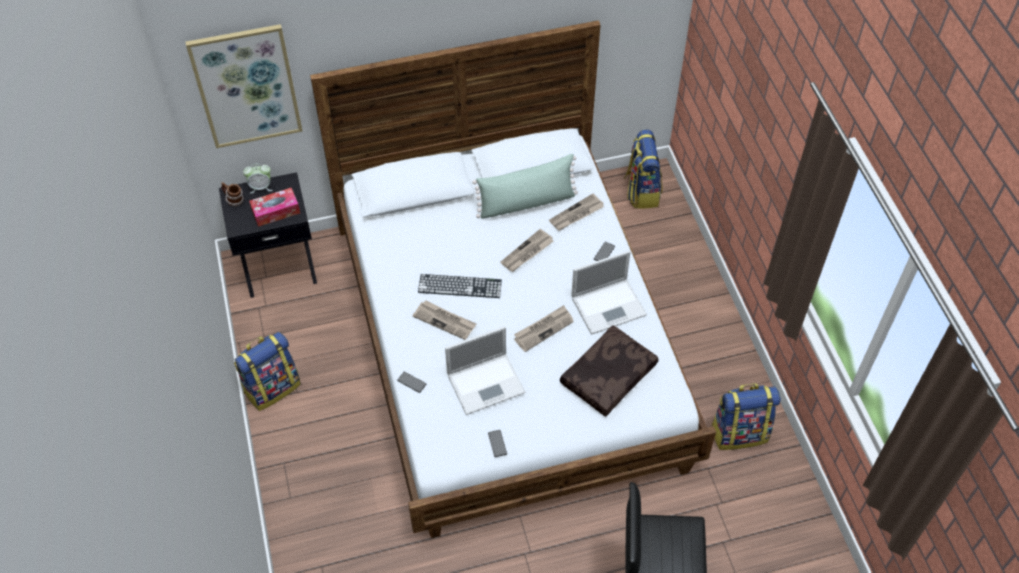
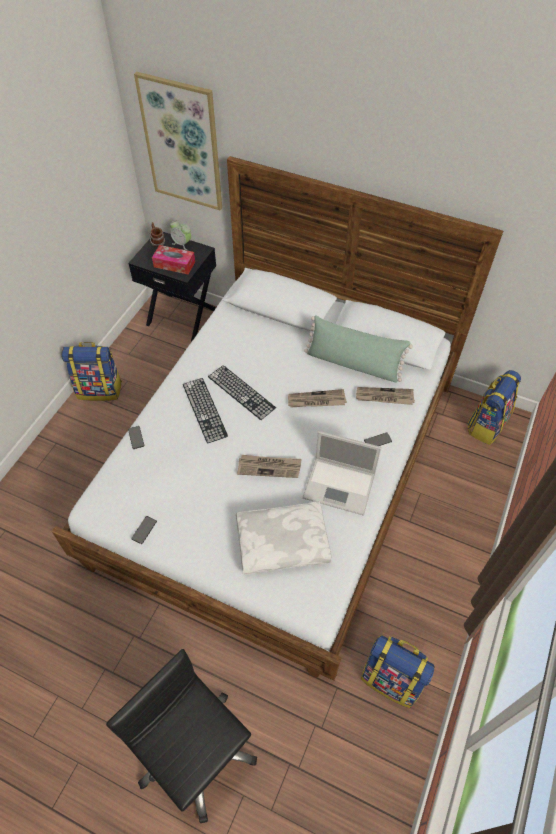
camera: 40 degrees right, 0 degrees up
(445, 321) = (204, 410): newspaper -> keyboard
(487, 383) = (184, 477): laptop -> none
(607, 375) = (283, 541): brown pillow -> white pillow

